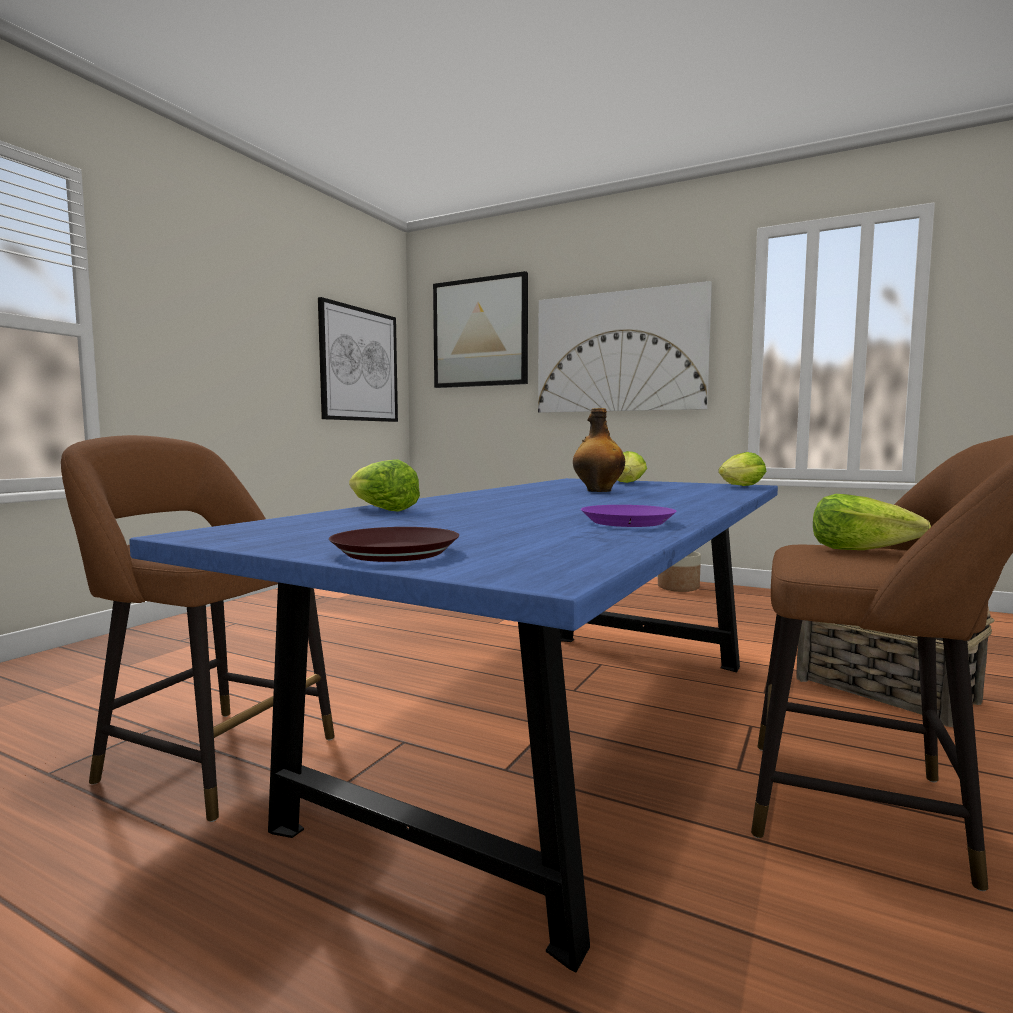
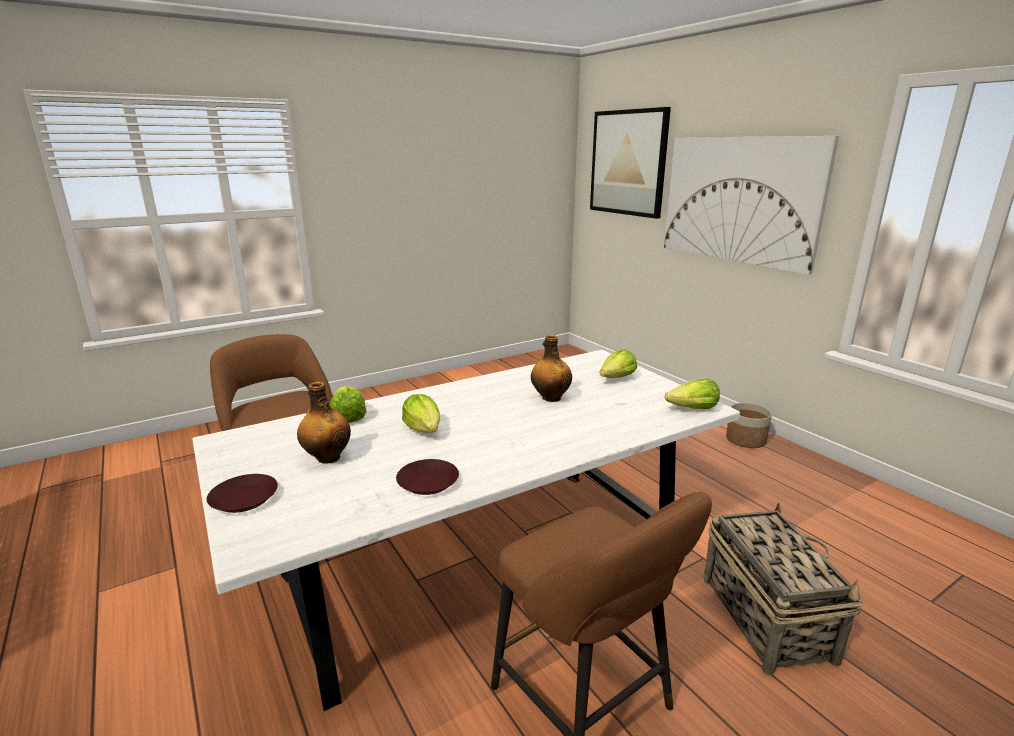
camera: 30 degrees right, 15 degrees up
(359, 365) = (520, 194): picture -> none
(438, 525) = (327, 457): none -> bottle
(564, 728) = (481, 562): blue dining table -> white dining table
(626, 522) = (427, 482): purple plate -> brown plate
(861, 550) = (593, 543): lettuce -> lettuce (424, 429)

